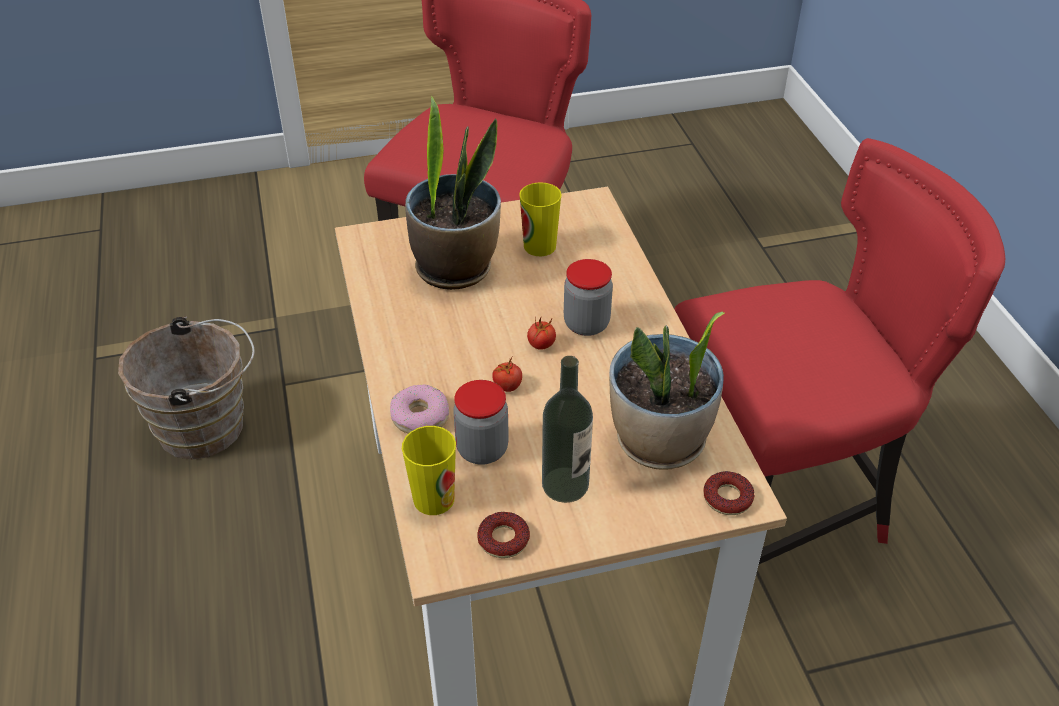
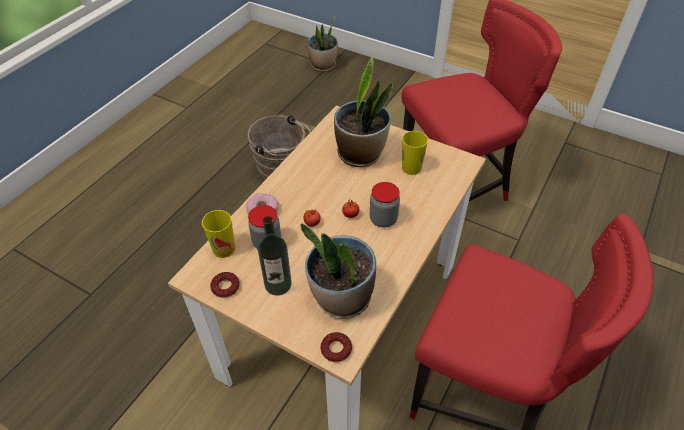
camera: 45 degrees right, 5 degrees up
(92, 236) = (323, 66): none -> potted plant

